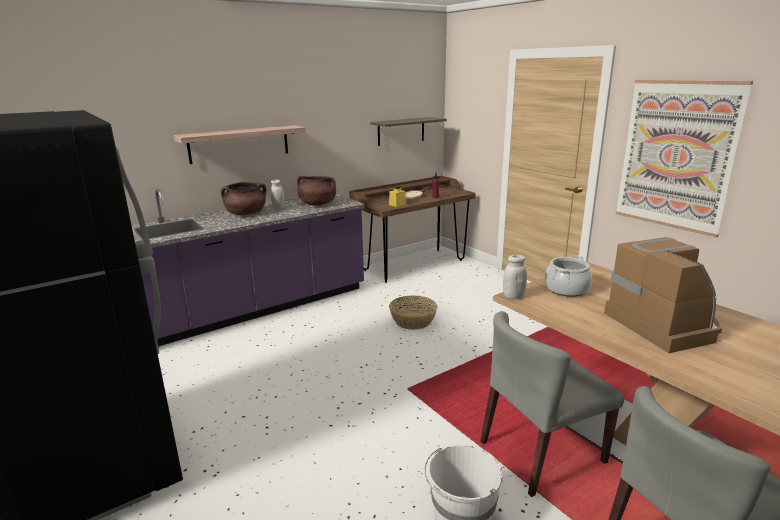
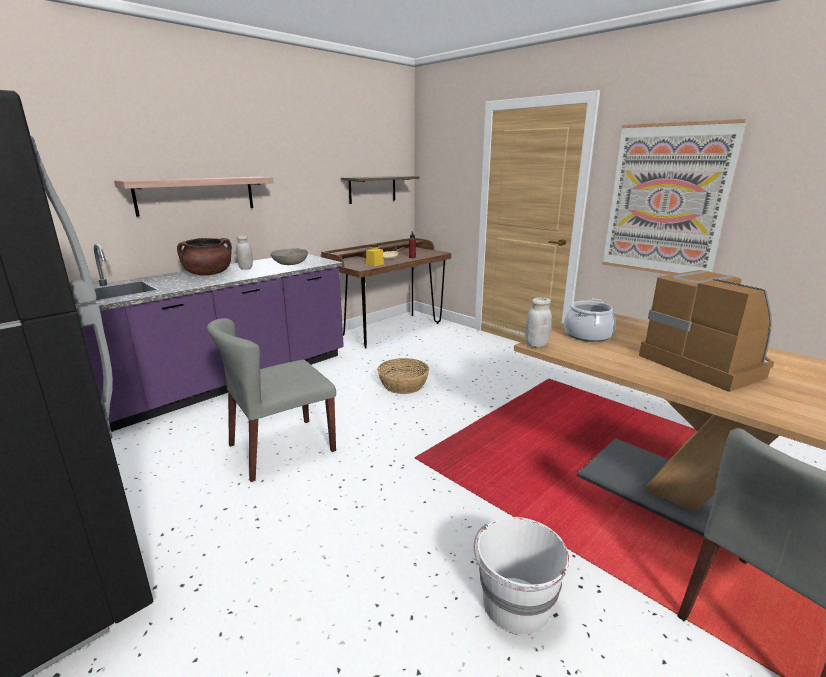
camera: 10 degrees left, 0 degrees up
(317, 204) = (290, 263): brown cooking pot -> grey bowl
(541, 453) = (578, 515): grey chair -> grey chair (281, 448)

